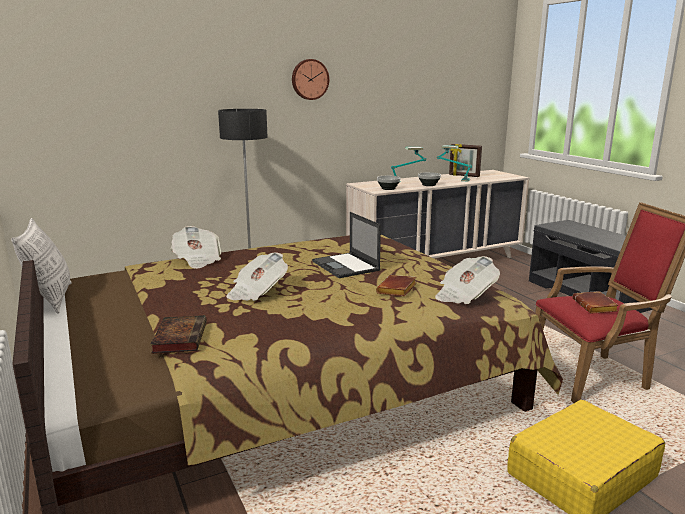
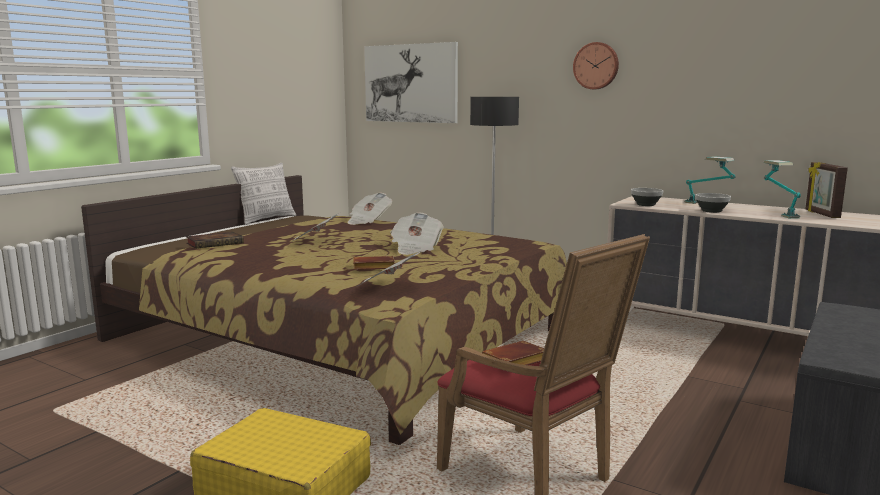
camera: 60 degrees right, 5 degrees down
(101, 96) = (410, 83): none -> picture
(346, 266) = (415, 248): laptop -> newspaper

